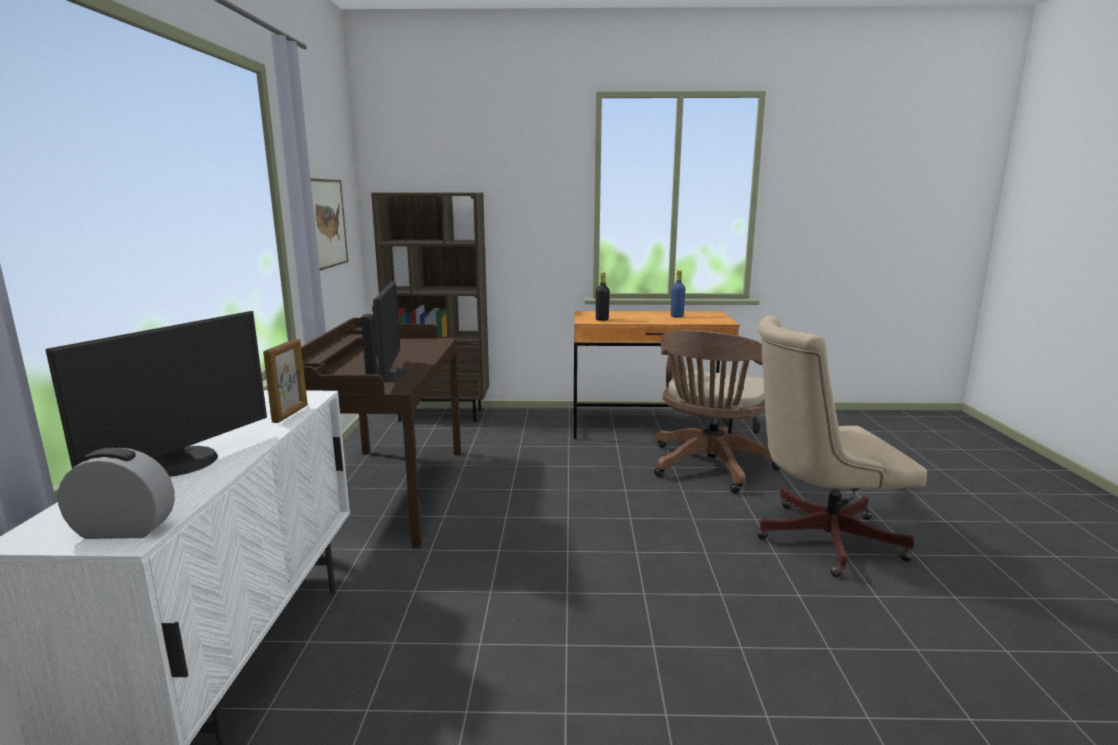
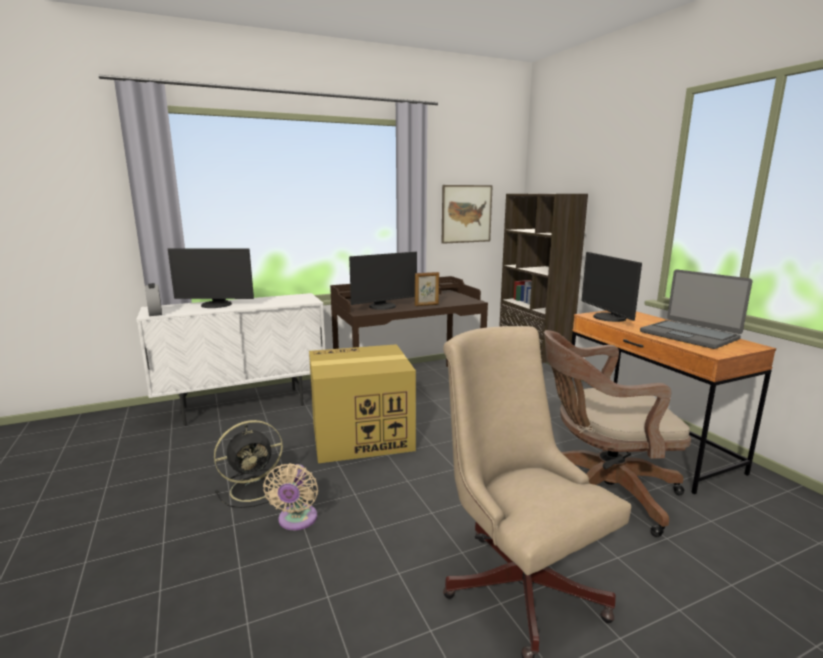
camera: 65 degrees right, 0 degrees up
(291, 414) = (281, 303): picture frame -> picture frame (426, 305)
(501, 560) = (360, 436): none -> cardboard box
(576, 681) = (255, 488): none -> black fan
(602, 319) = (608, 318): black bottle -> monitor
(677, 316) = (689, 335): blue bottle -> laptop
(681, 650) = (296, 520): none -> beige fan

